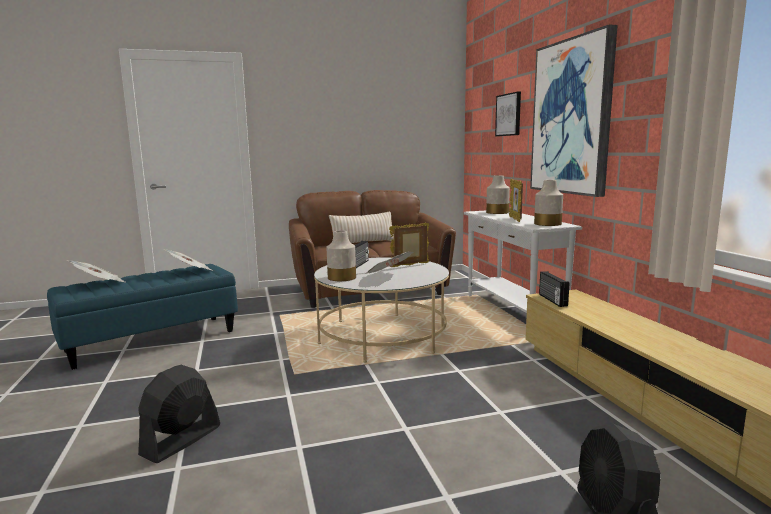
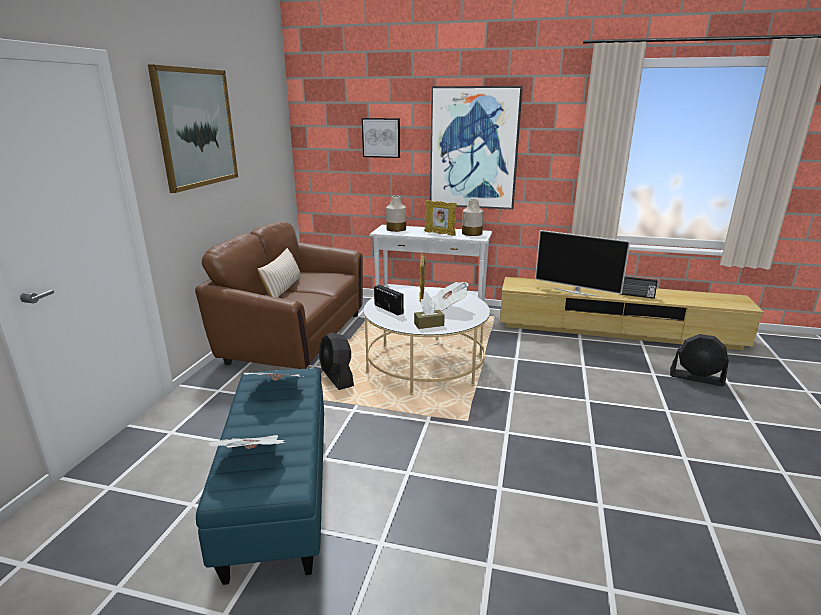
camera: 60 degrees left, 10 degrees up
(181, 440) = (556, 498): black fan -> black fan (337, 378)
(322, 105) = (196, 128): none -> picture
(341, 277) = (429, 324): beige vase -> brown tissue box
(552, 300) = (521, 288): radio -> radio (636, 295)
(605, 324) = (576, 292): none -> television

